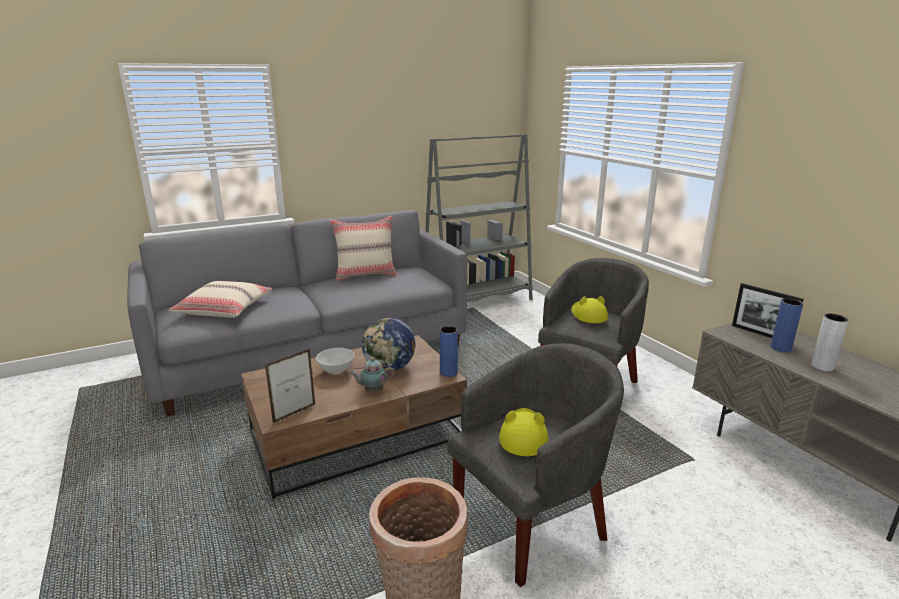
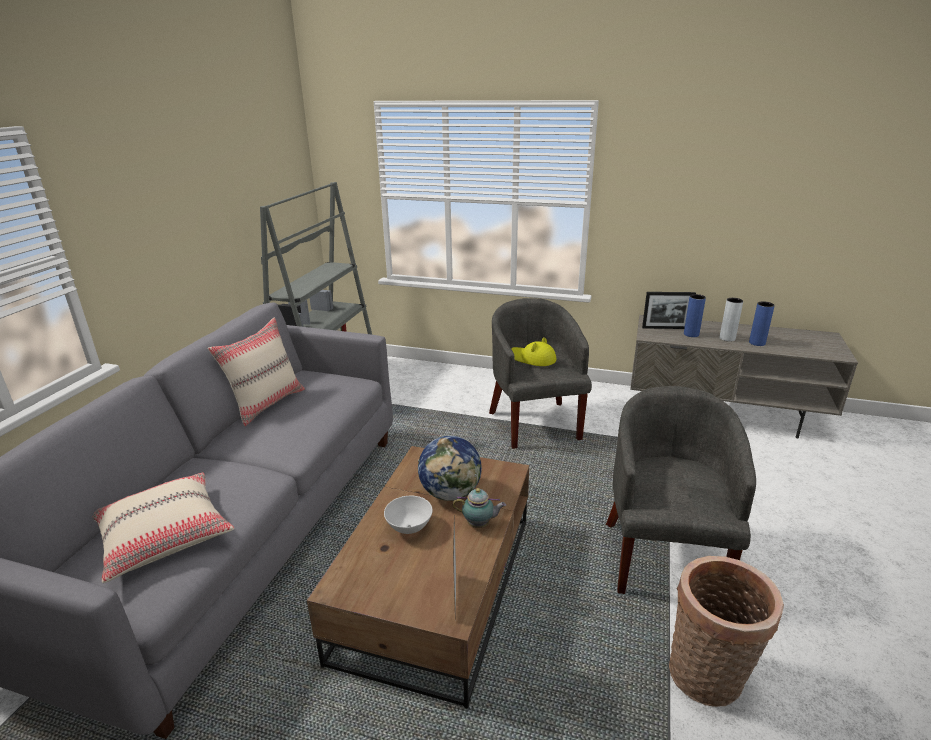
camera: 45 degrees left, 5 degrees up
(372, 391) = (479, 525): teapot -> teapot turned 120 degrees counterclockwise
(448, 372) = (505, 467): blue vase -> blue vase (757, 343)
(523, 435) = (677, 484): yellow hat -> none

